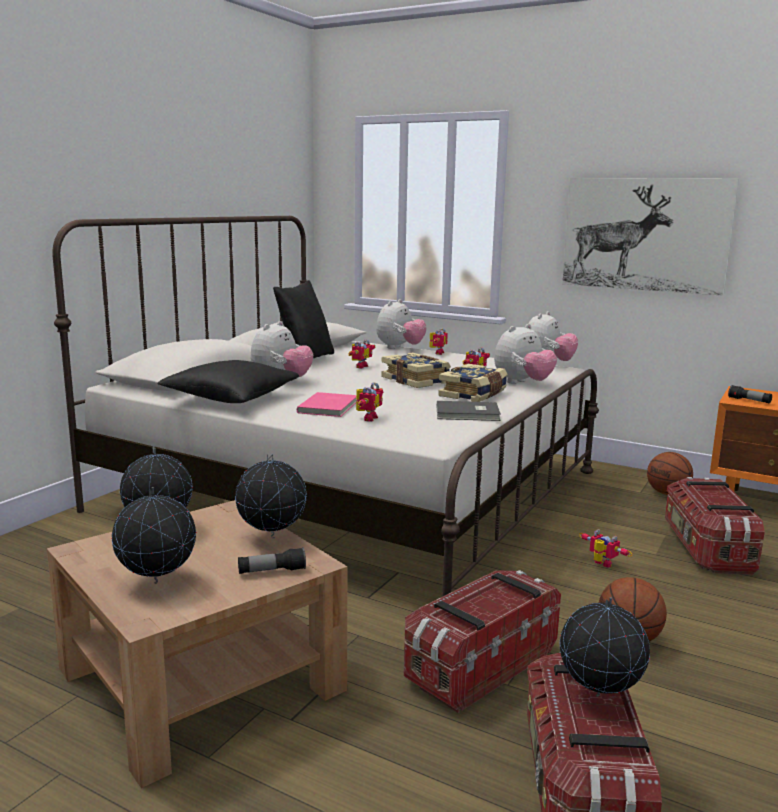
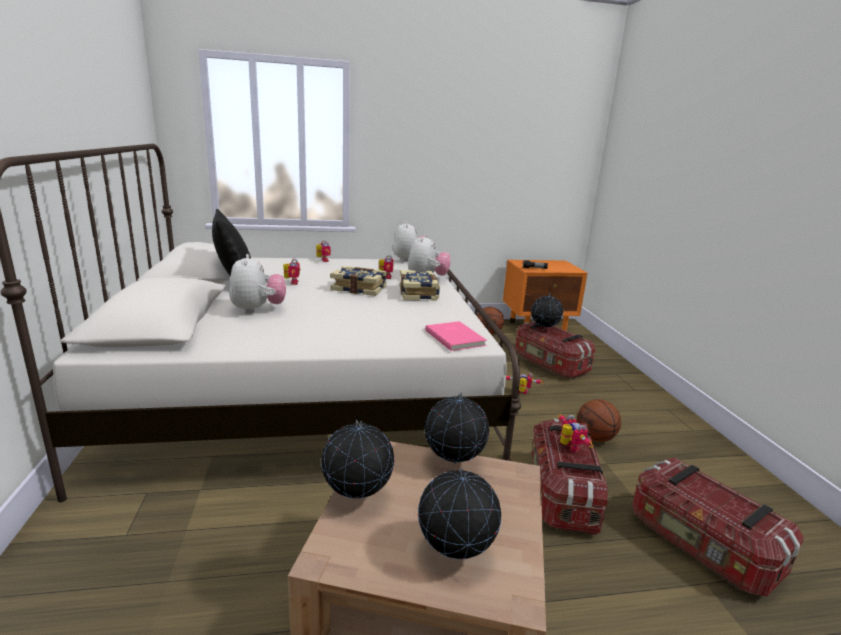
camera: 40 degrees left, 5 degrees up
(231, 398) = (250, 339): black pillow -> none
(272, 571) = (508, 495): flashlight -> none
(330, 407) = (349, 328): pink book -> pink book (455, 337)
(367, 418) = (396, 332): toy robot -> toy robot (568, 447)
(400, 348) = (287, 260): plush toy -> none
(468, 414) = (449, 312): grey book -> none
(599, 695) = (704, 487): globe -> globe (544, 330)
(645, 234) = (455, 163): picture -> none

